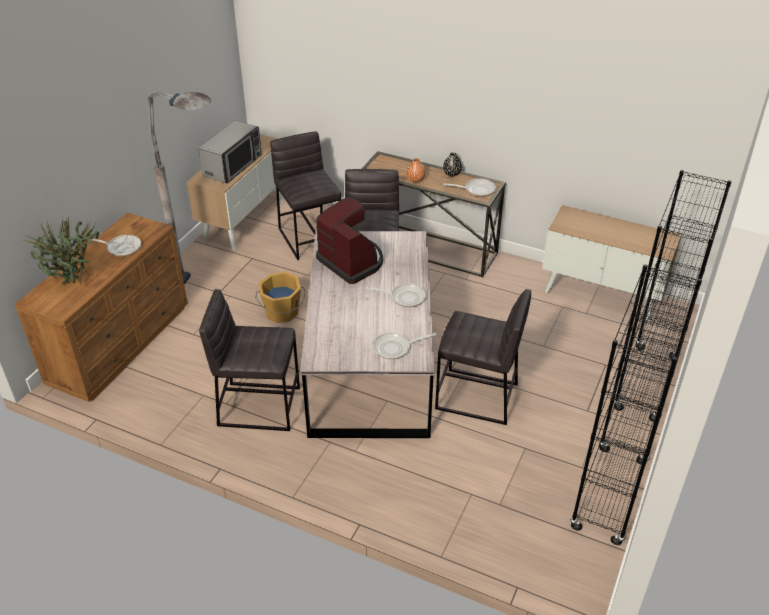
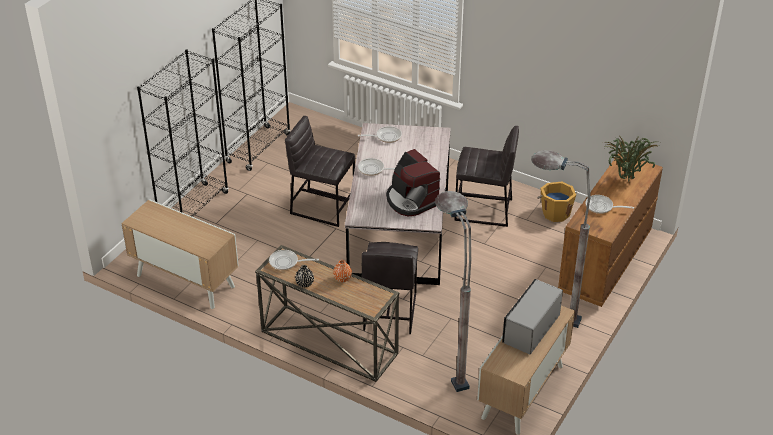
camera: 175 degrees left, 0 degrees up
(282, 312) = (472, 281): orange bucket -> orange bucket (555, 213)
(310, 238) = (449, 362): grey stool -> grey floor lamp

